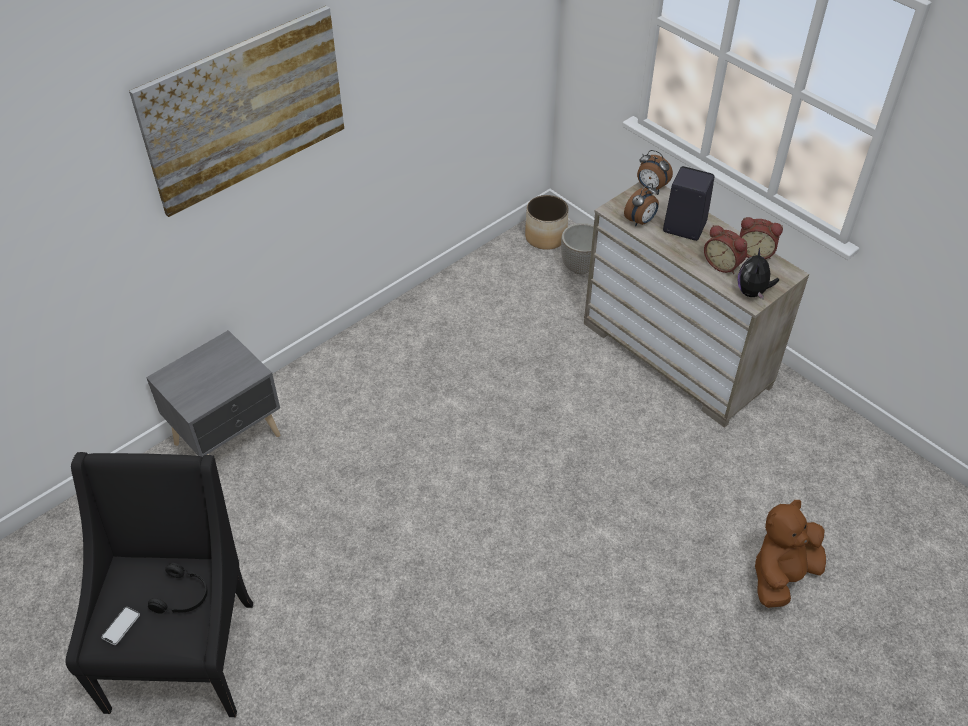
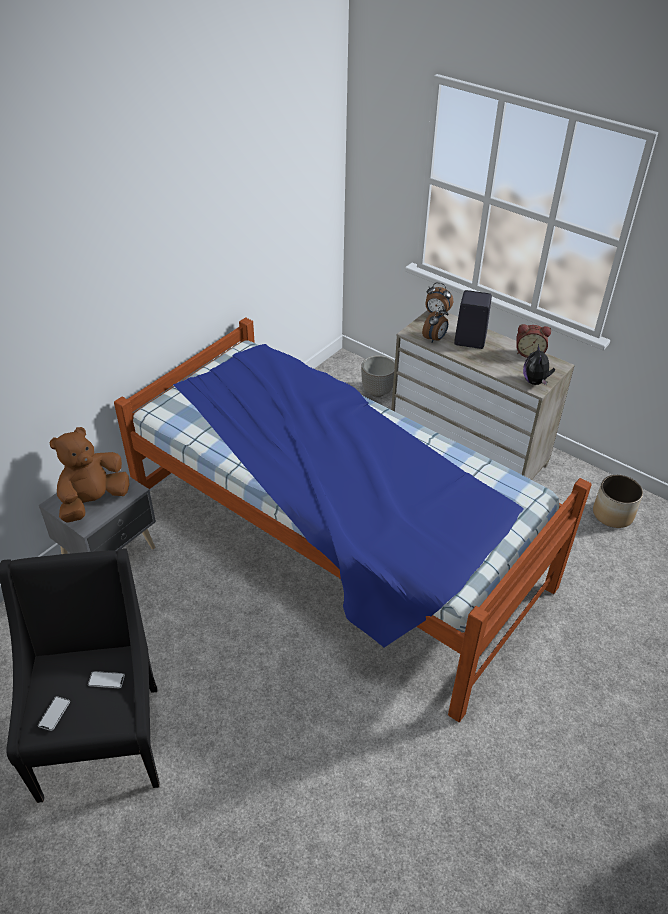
camera: 10 degrees left, 5 degrees down
(183, 596) = (106, 680): black headphones -> phone
(245, 110) = (113, 263): picture -> none
(490, 461) = (337, 547): none -> bed
(546, 237) = (345, 372): planter -> planter (613, 514)
(723, 264) = (507, 363): alarm clock -> none
(781, 575) = (590, 606): brown plush toy -> brown plush toy (94, 501)

